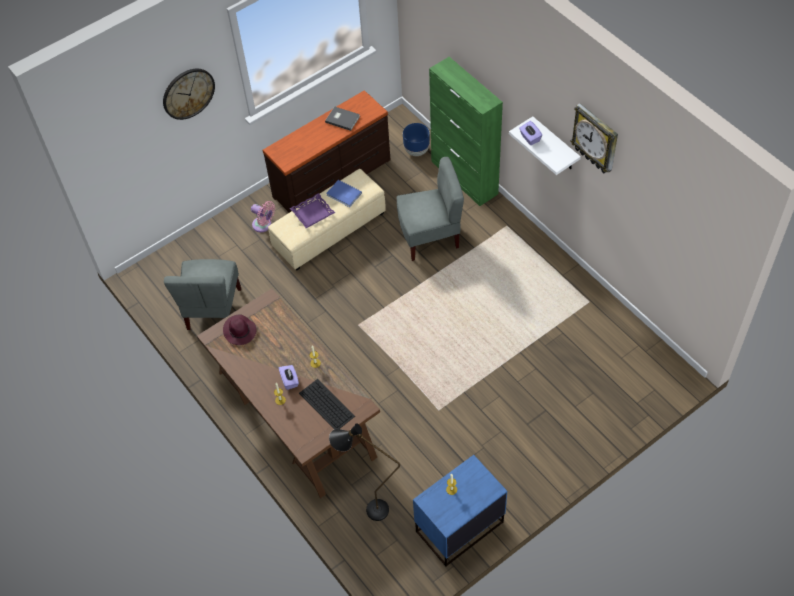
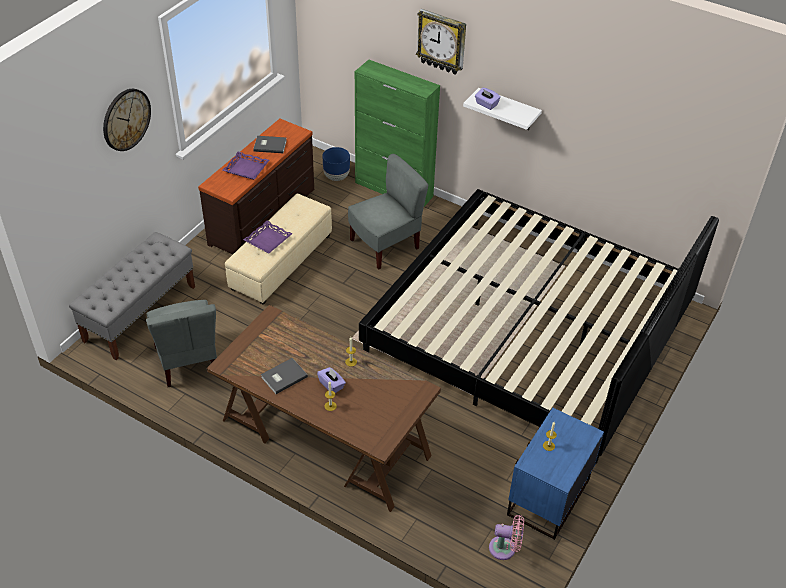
camera: 25 degrees left, 10 degrees down
(191, 252) = (140, 313): none -> grey bench
(240, 331) = (254, 352): purple hat -> none
(254, 361) = (283, 376): none -> grey book
(263, 225) = (209, 272): pink fan -> pink fan (505, 548)
(311, 140) = (246, 169): none -> purple tray
(326, 404) = (382, 397): keyboard -> none
(344, 195) = (292, 218): blue book -> none
(368, 510) = (448, 509): black floor lamp -> none
(521, 360) = (529, 330): none -> bed
(595, 139) = (561, 82): wall clock -> wall clock (442, 41)

